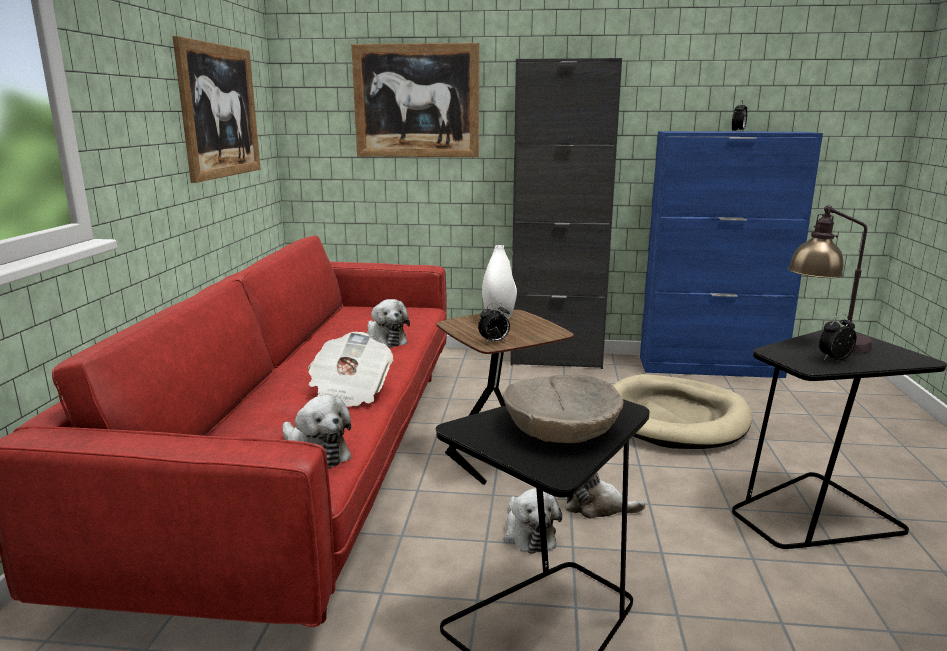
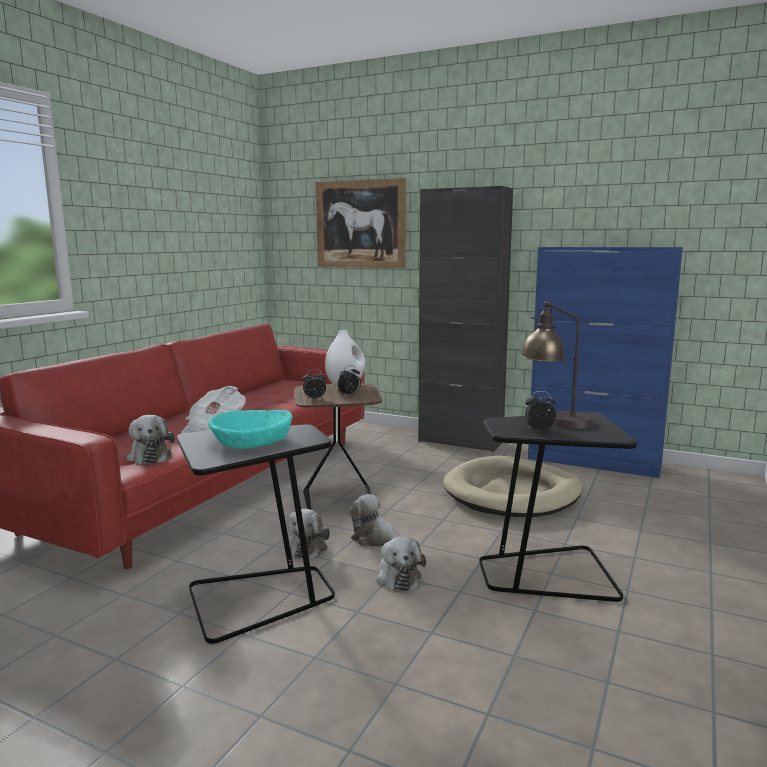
camera: 20 degrees right, 5 degrees down
(219, 111) = (204, 232): picture -> none
(385, 340) = (282, 401): plush toy -> plush toy (398, 577)
(561, 428) = (252, 443): beige bowl -> turquoise bowl
(738, 131) = (609, 246): alarm clock -> alarm clock (349, 395)

